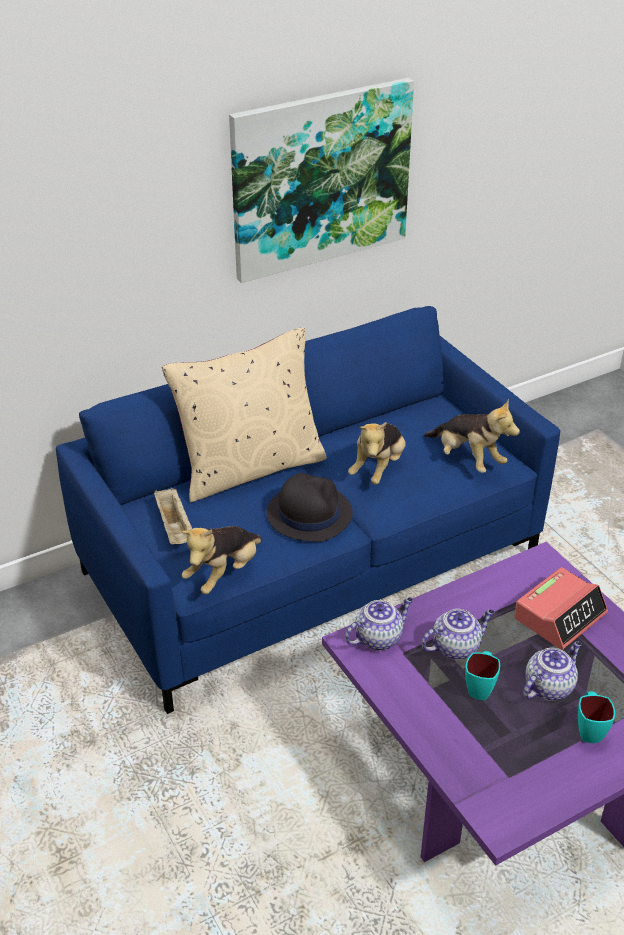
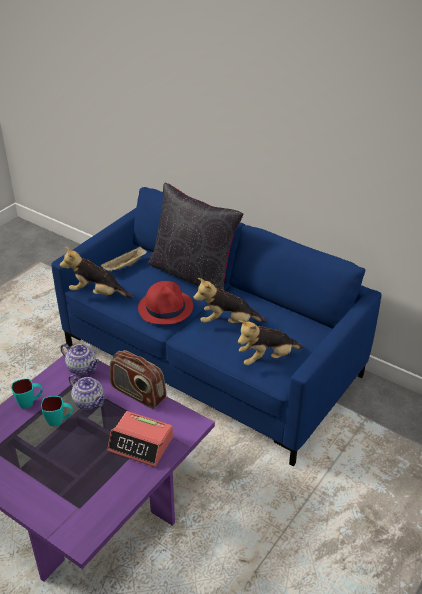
camera: 65 degrees right, 0 degrees up
(250, 468) = (193, 274): beige pillow -> black pillow
(309, 513) = (166, 307): black hat -> red hat
(320, 178) = (314, 135): picture -> none
(462, 594) = (138, 393): none -> radio
(467, 459) = (267, 358): plush toy -> plush toy turned 45 degrees clockwise
(549, 686) = (73, 452): teapot -> none
(589, 729) = (42, 479): turquoise mug -> turquoise mug (30, 402)

